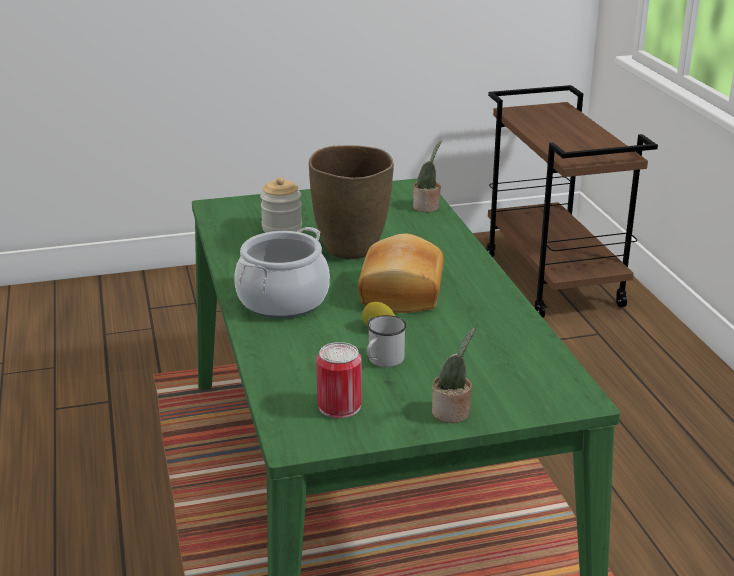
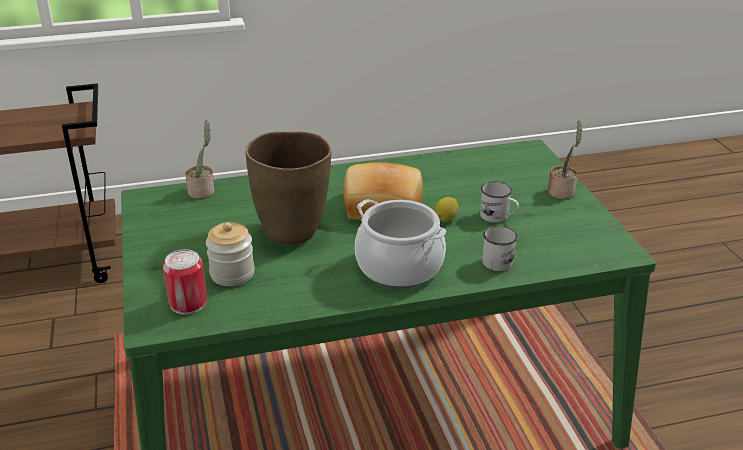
camera: 90 degrees left, 5 degrees up
(288, 356) = (500, 260): none -> white mug
(339, 406) = (568, 235): can -> can (188, 303)

